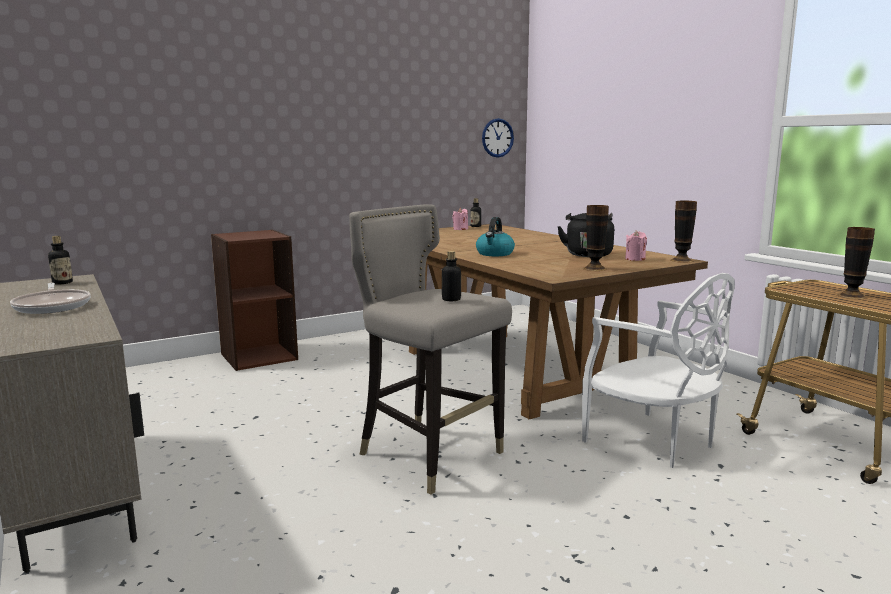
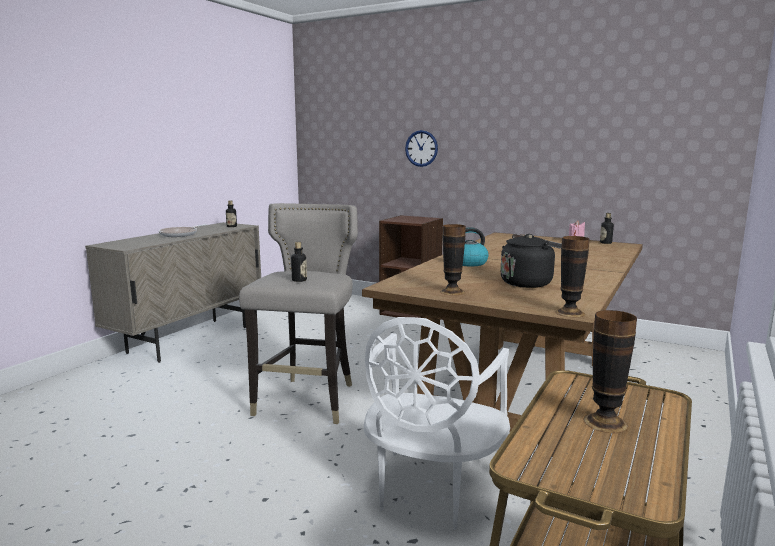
camera: 60 degrees right, 0 degrees up
(497, 138) = (703, 147): wall clock -> wall clock (421, 148)
(635, 259) = (536, 298): pink candle -> none

